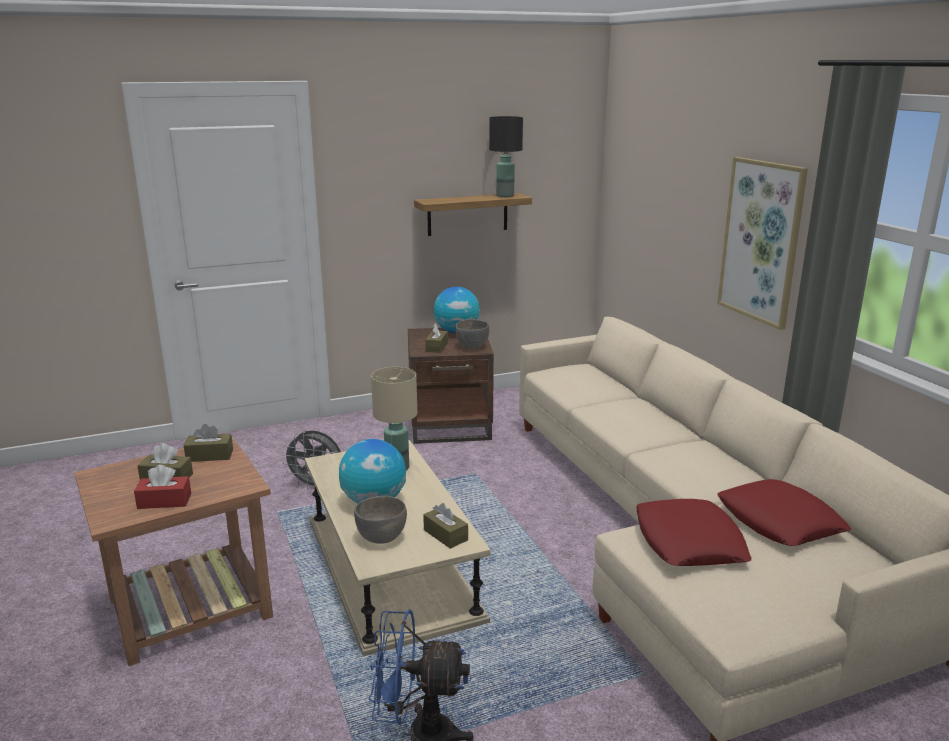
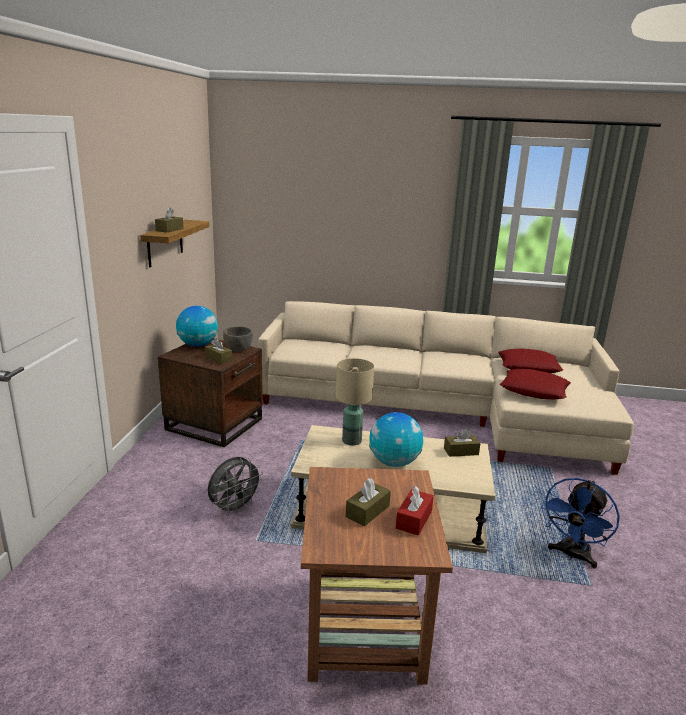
camera: 60 degrees left, 0 degrees up
(209, 455) = (341, 483): brown tissue box -> brown tissue box (169, 230)
(382, 538) = (448, 473): grey bowl -> none
(505, 196) = (188, 222): black table lamp -> none
(761, 241) = (400, 227): picture -> none

